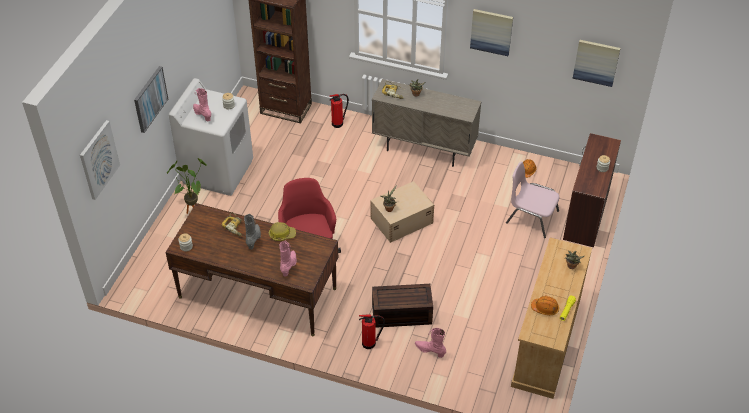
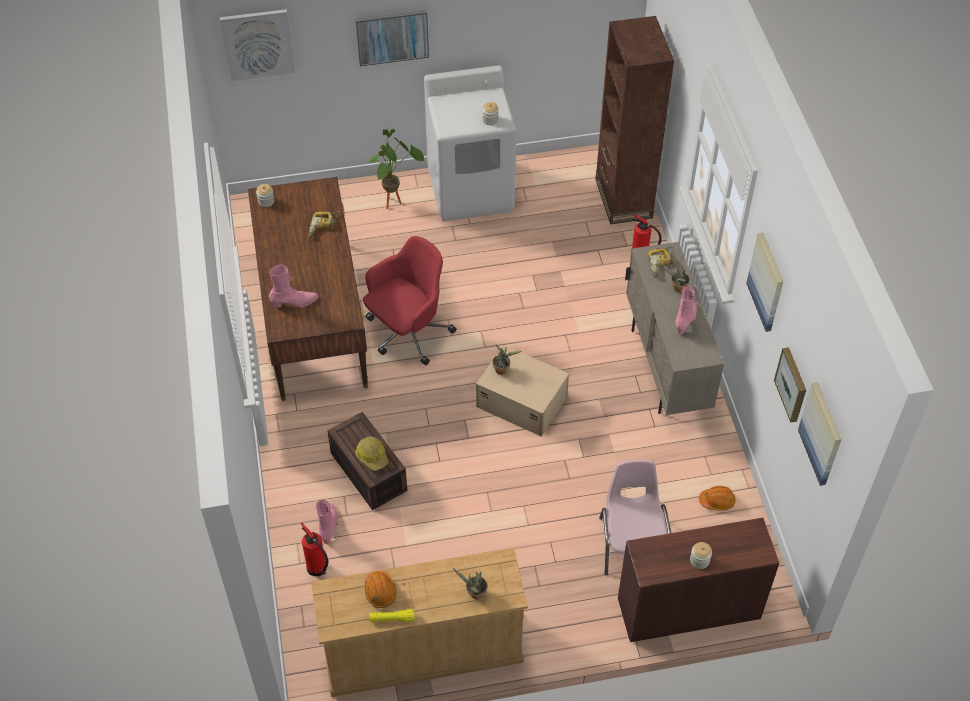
camera: 60 degrees right, 5 degrees up
(202, 114) = (456, 105): pink boot -> pink boot (686, 320)
(254, 239) = (315, 252): grey boot -> none
(282, 234) = (338, 273): hard hat -> hard hat (372, 456)
(370, 343) = (304, 460): fire extinguisher -> fire extinguisher (317, 569)
(549, 62) = (792, 384): none -> picture

